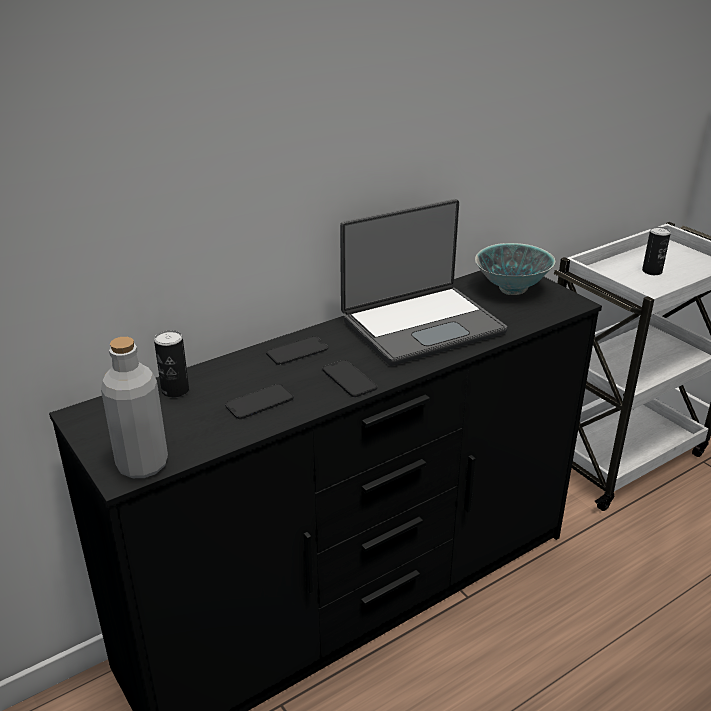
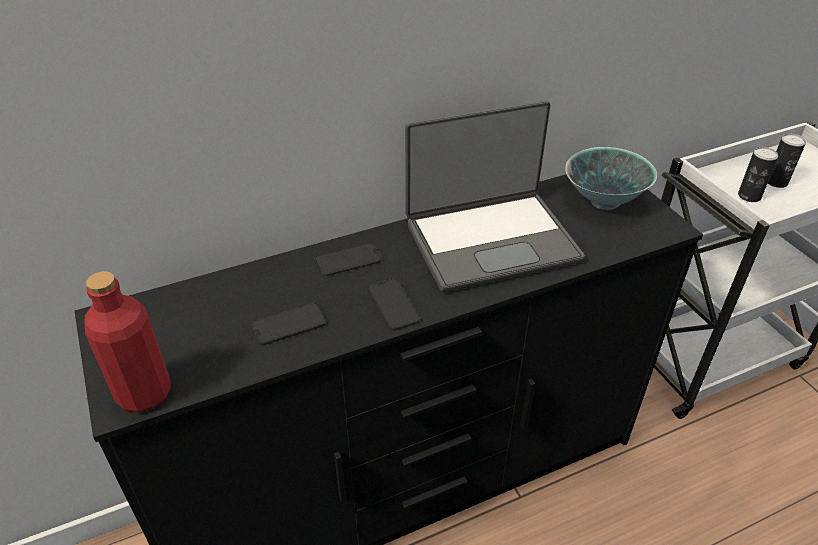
camera: 10 degrees right, 10 degrees up
(142, 465) = (144, 393): grey bottle -> red bottle
(175, 390) = (207, 297): can -> can (749, 196)

